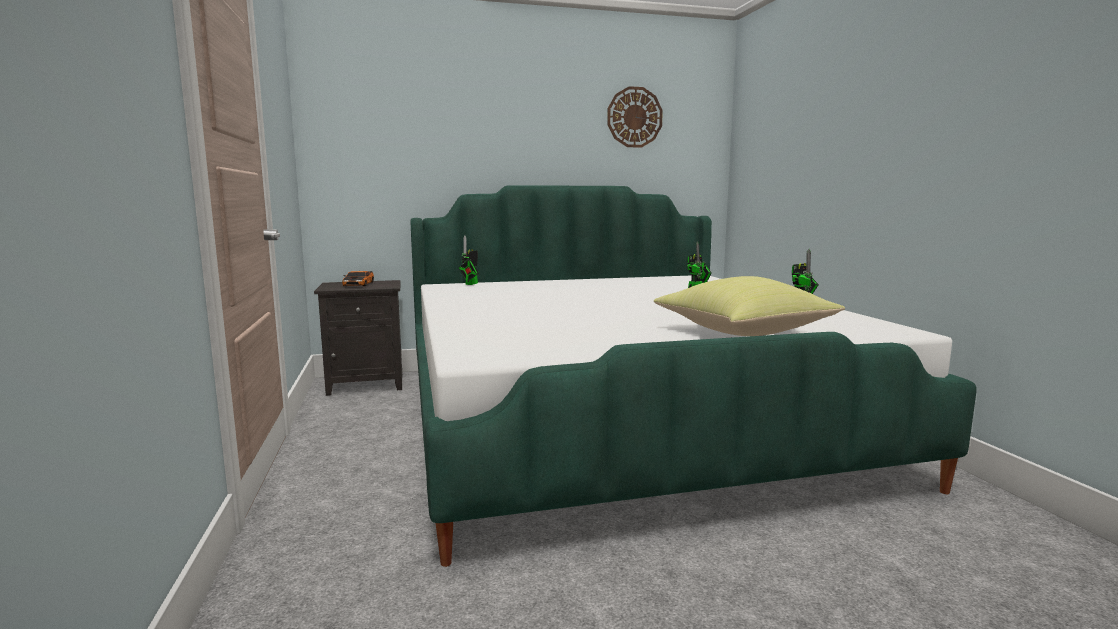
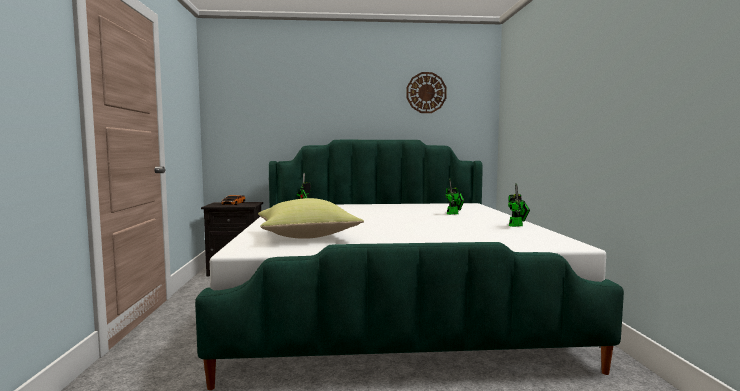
camera: 10 degrees right, 5 degrees down
(744, 332) = (447, 241): yellow pillow -> yellow pillow (308, 236)

